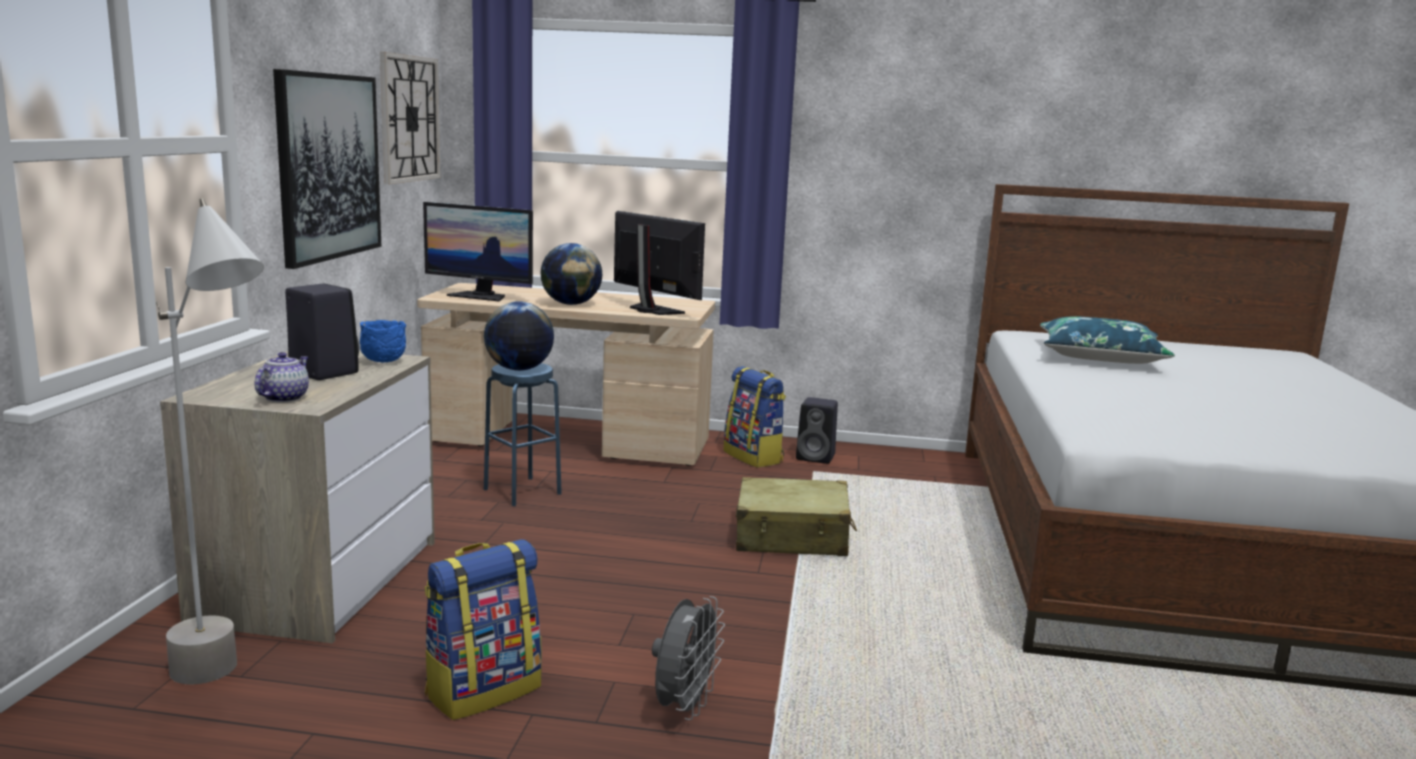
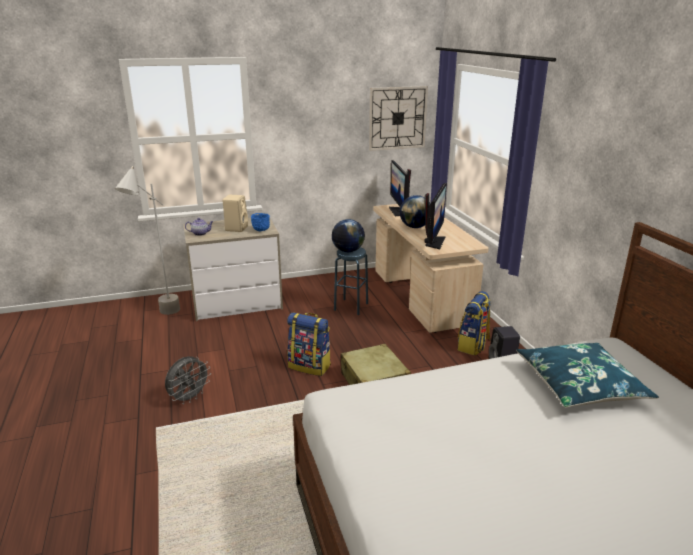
camera: 65 degrees right, 10 degrees up
(322, 372) = (236, 228): black speaker -> beige speaker
(328, 166) = (319, 143): picture -> none
(483, 690) = (180, 356): backpack -> backpack (310, 366)
(684, 707) = (189, 398): grey fan -> grey fan turned 45 degrees counterclockwise

